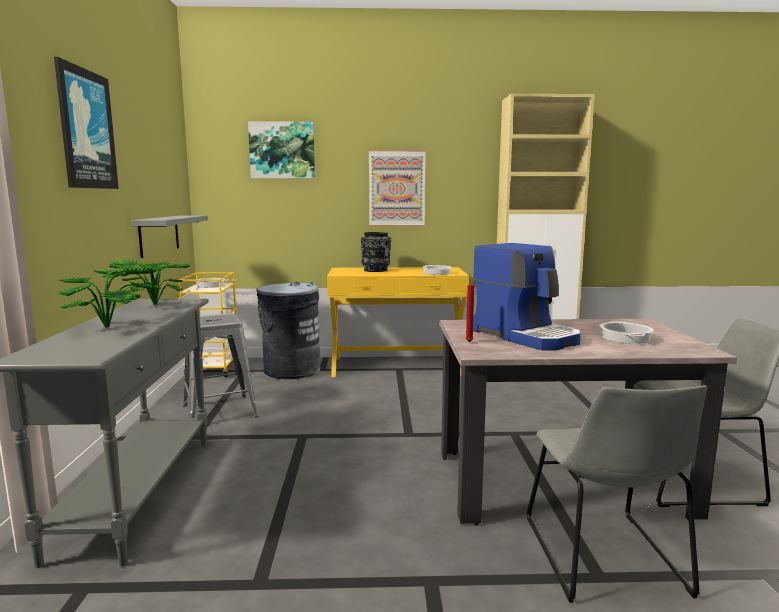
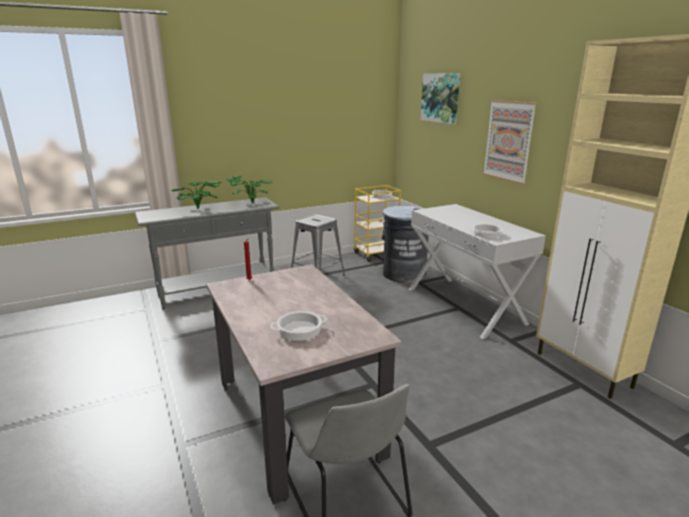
camera: 65 degrees right, 10 degrees up
(86, 129) = (256, 101): picture -> none
(159, 235) = (337, 158): grey shelf -> none
(376, 270) = (464, 216): black vase -> none
(396, 366) = (465, 305): yellow console table -> white console table
(526, 336) = (279, 294): coffee machine -> none
(605, 559) = (201, 447): grey chair -> none

